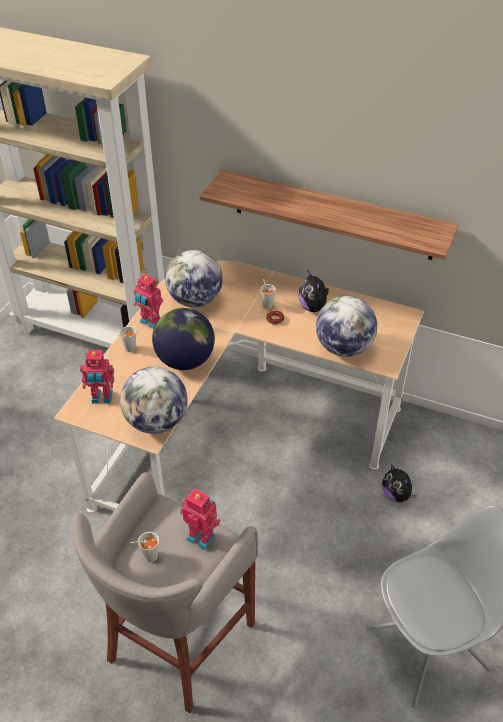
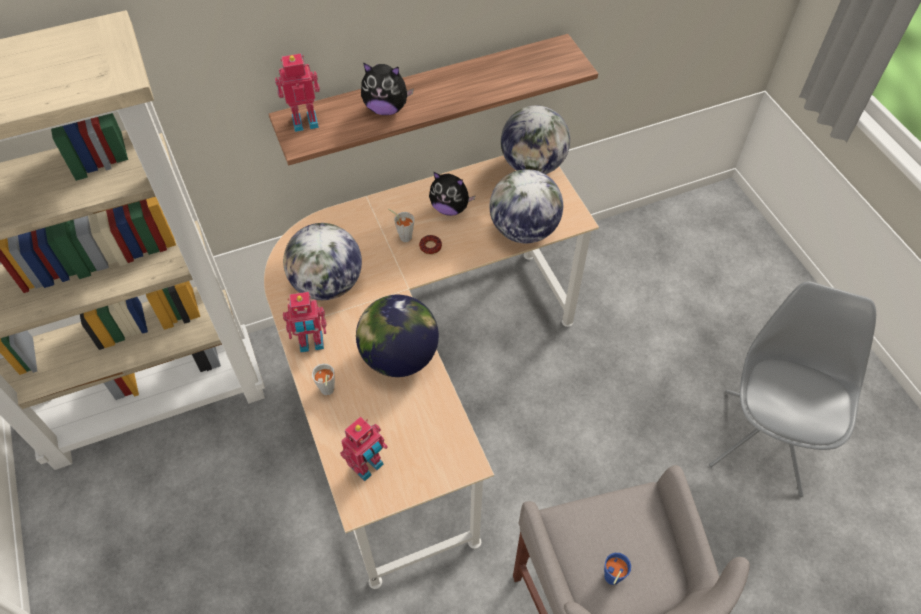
camera: 45 degrees left, 10 degrees up
(147, 557) = (610, 580): grey cup -> blue cup
(157, 421) = (453, 443): globe -> globe (533, 165)
(202, 536) = (627, 514): toy robot -> toy robot (305, 120)
(396, 495) = (610, 333): plush toy -> plush toy (386, 108)

